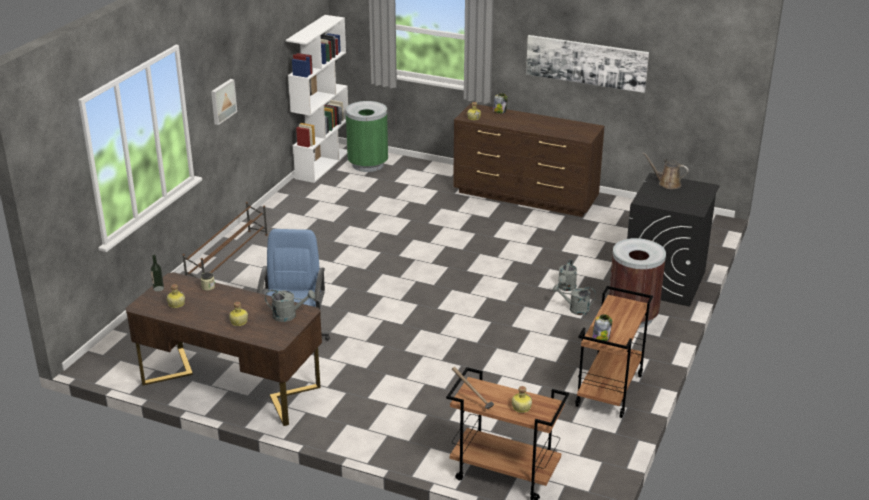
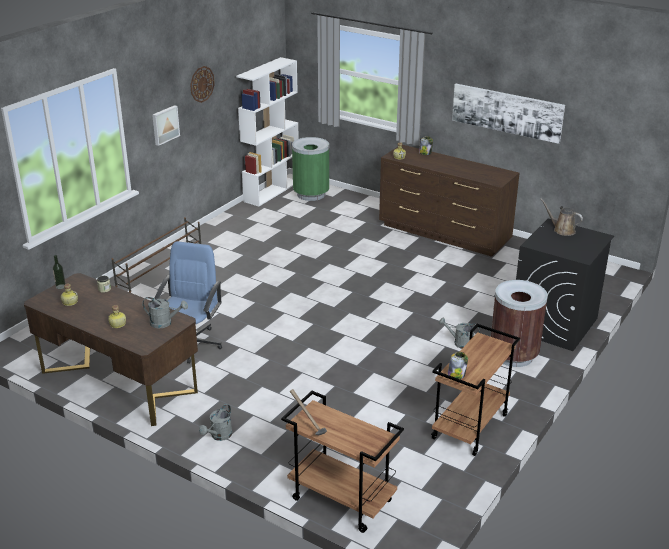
camera: 10 degrees right, 0 degrees up
(254, 52) = (202, 84): none -> wall clock
(520, 407) = (353, 437): bottle -> none
(566, 288) = (457, 321): grey watering can -> grey watering can (219, 436)

